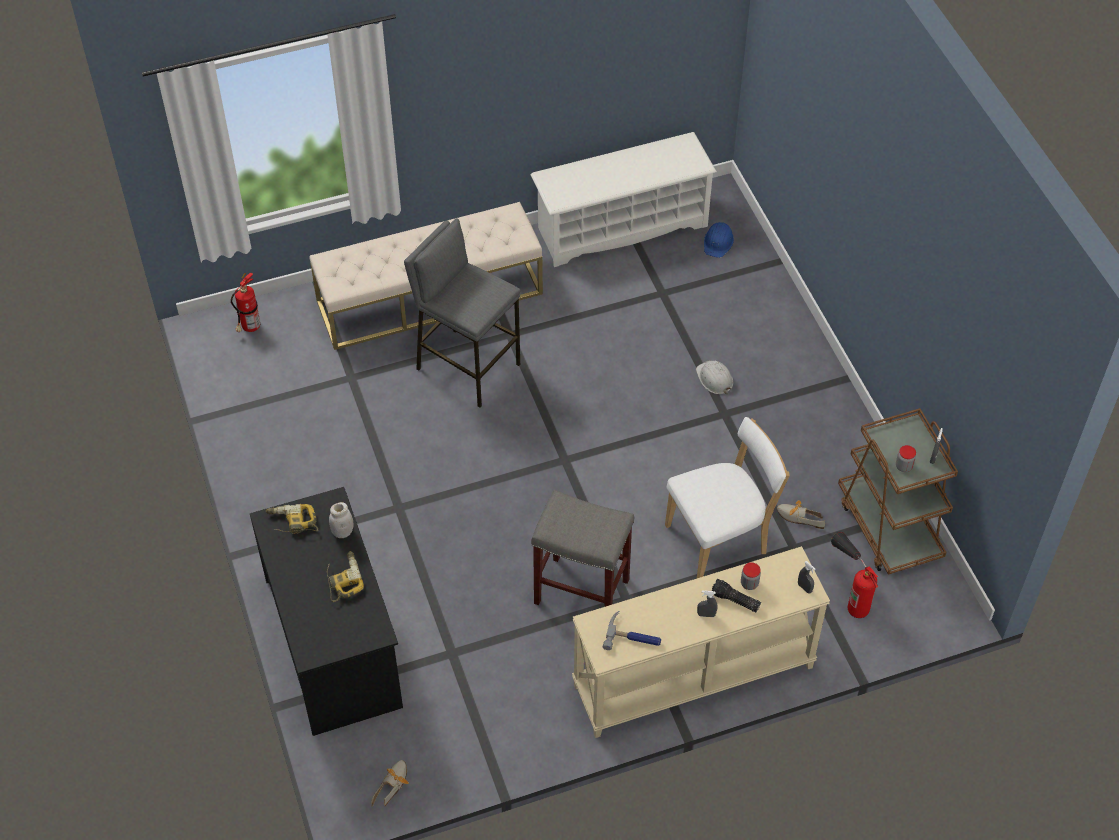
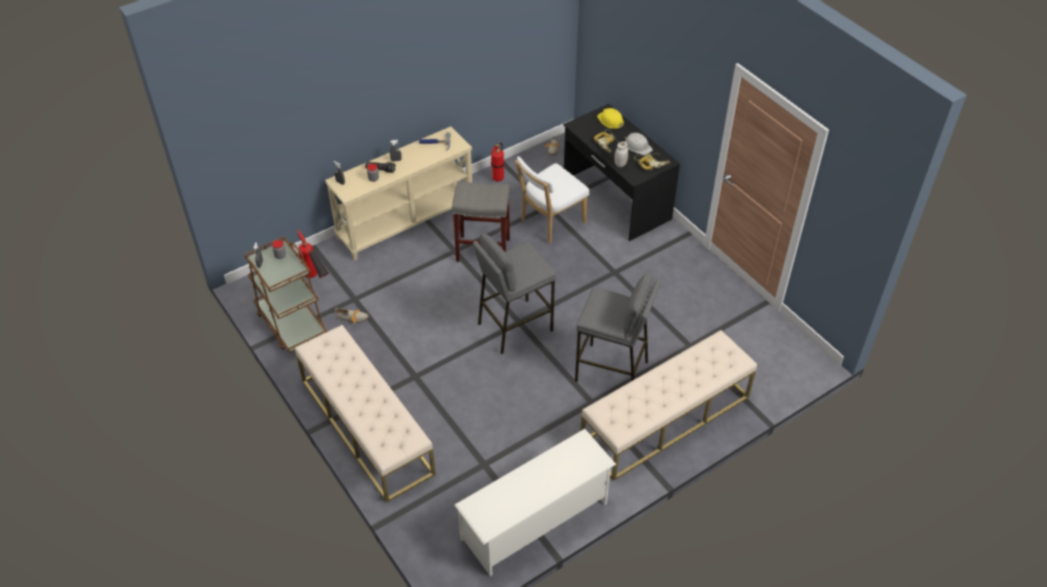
camera: 165 degrees right, 5 degrees down
(249, 328) = (783, 365): fire extinguisher -> fire extinguisher (498, 178)
(314, 629) = (610, 121): none -> yellow hard hat
(573, 454) = (514, 326): none -> grey stool
(714, 379) = (427, 401): white hard hat -> white hard hat (637, 146)
(718, 242) = (447, 524): blue hard hat -> none
(720, 538) = (403, 295): white chair -> white chair (550, 222)
(796, 364) = (366, 426): none -> beige bench

